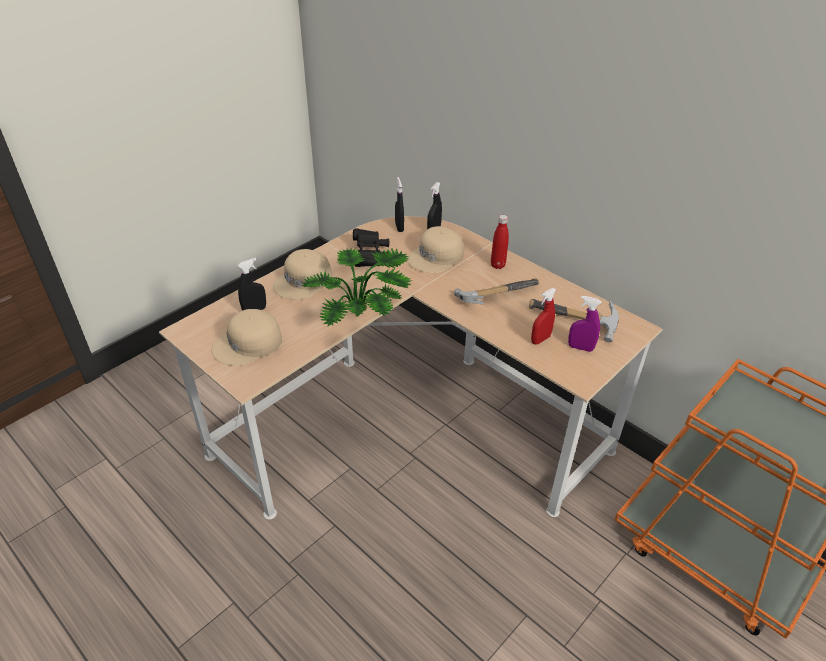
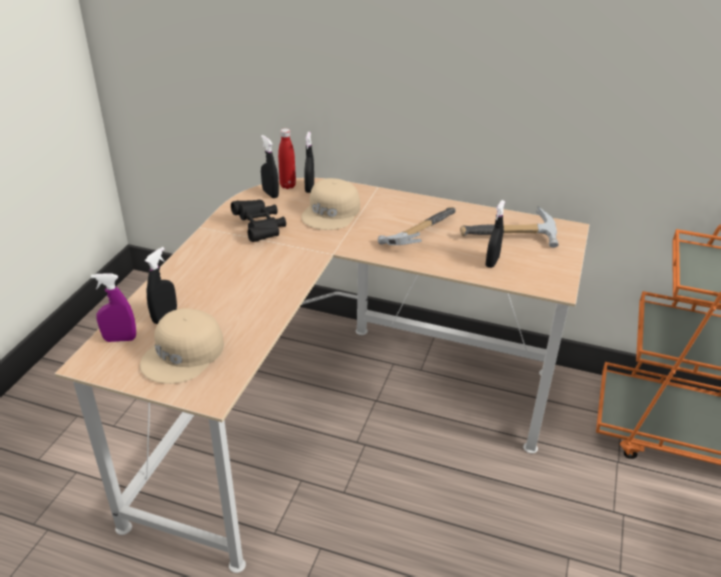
camera: 25 degrees left, 5 degrees down
(304, 281) = (202, 272): beige cap -> none
(362, 318) = (297, 290): potted plant -> none
(497, 265) = (399, 206): red bottle -> red bottle (287, 186)
(540, 339) = (492, 262): red spray bottle -> black spray bottle
(580, 348) = (533, 259): purple spray bottle -> purple spray bottle (120, 339)

